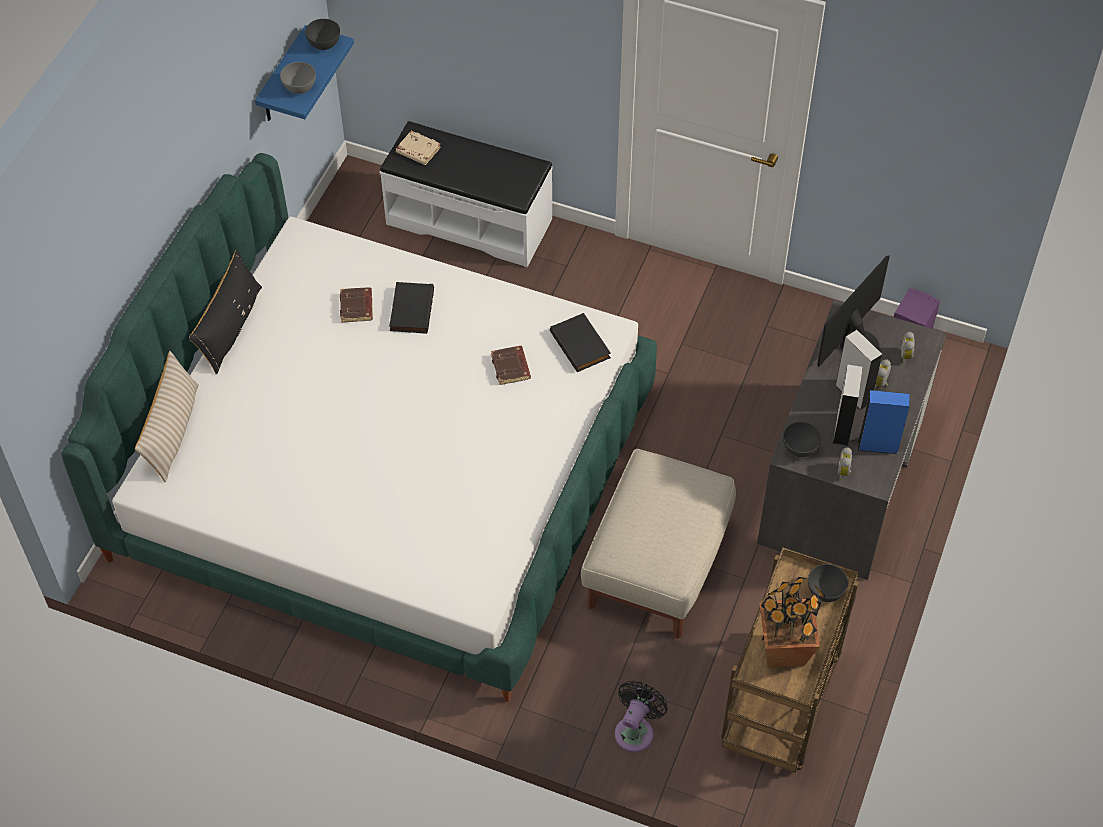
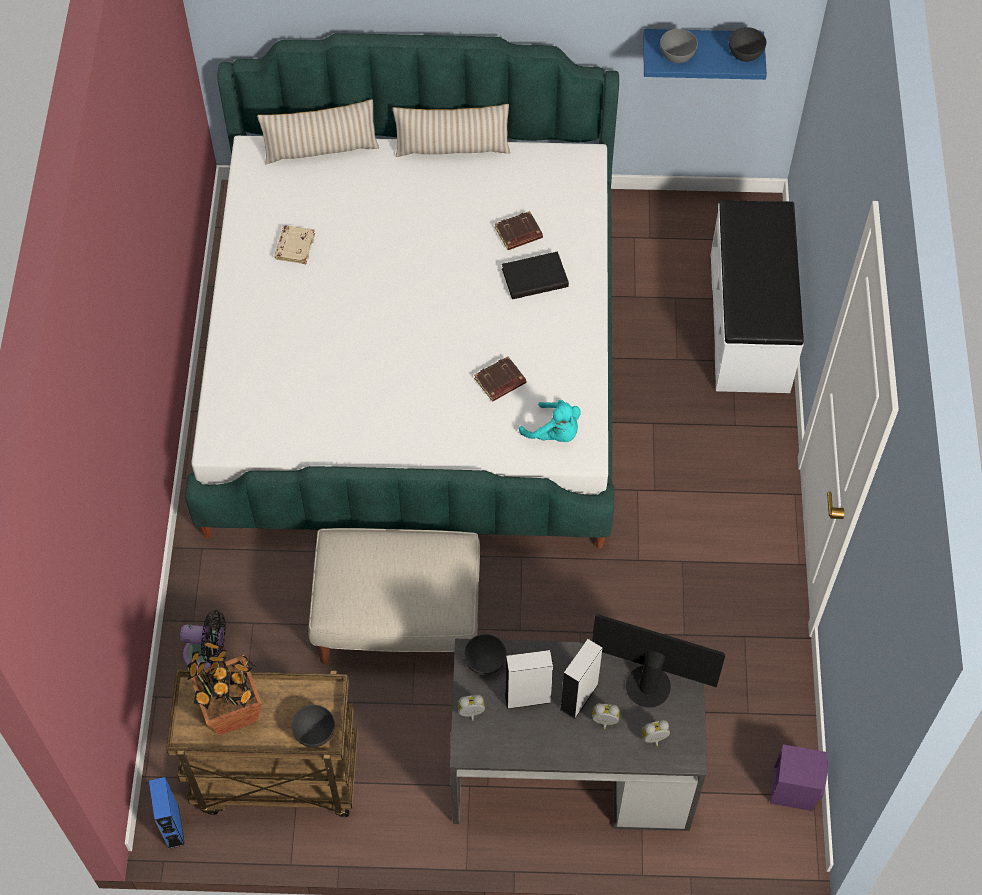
camera: 70 degrees right, 5 degrees up
(231, 328) = (452, 148): black pillow -> beige pillow
(417, 151) = (756, 222): beige book -> beige book (294, 246)
(581, 345) = (554, 433): black book -> turquoise plush toy
(878, 445) = (518, 739): blue speaker -> blue speaker (173, 827)

